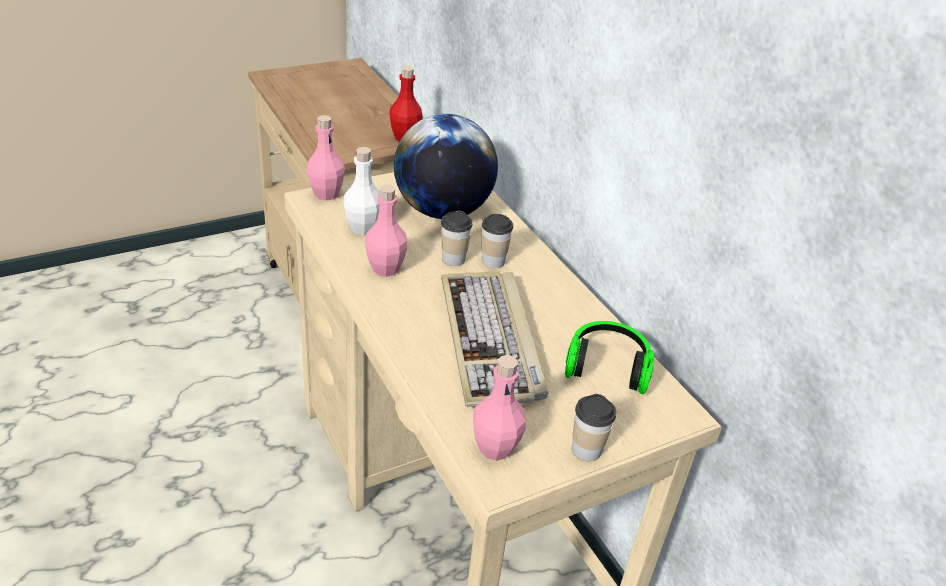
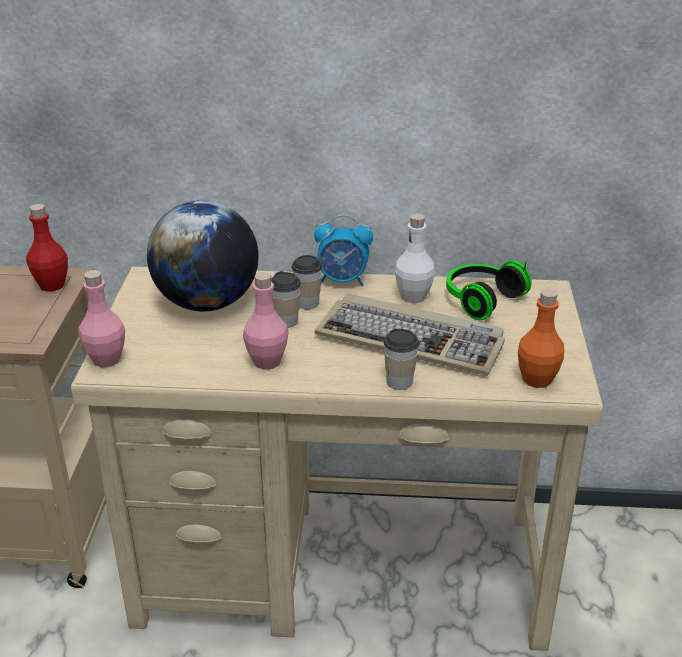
camera: 55 degrees left, 5 degrees down
(363, 228) = (189, 355): white bottle -> white bottle (413, 296)
(495, 448) = (537, 379): pink bottle -> orange bottle
(550, 269) = (343, 281): none -> alarm clock
(586, 450) = (562, 341): cup -> cup (399, 382)

